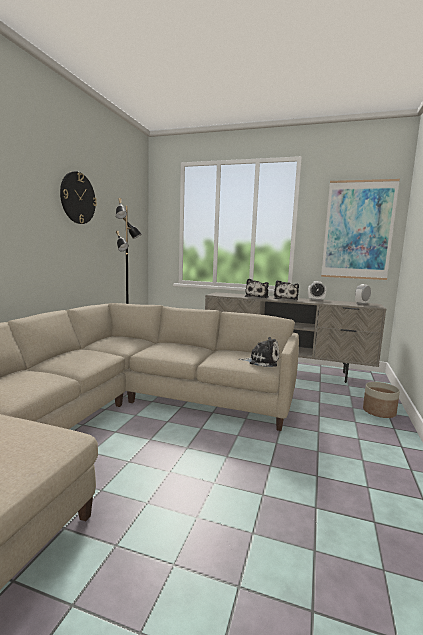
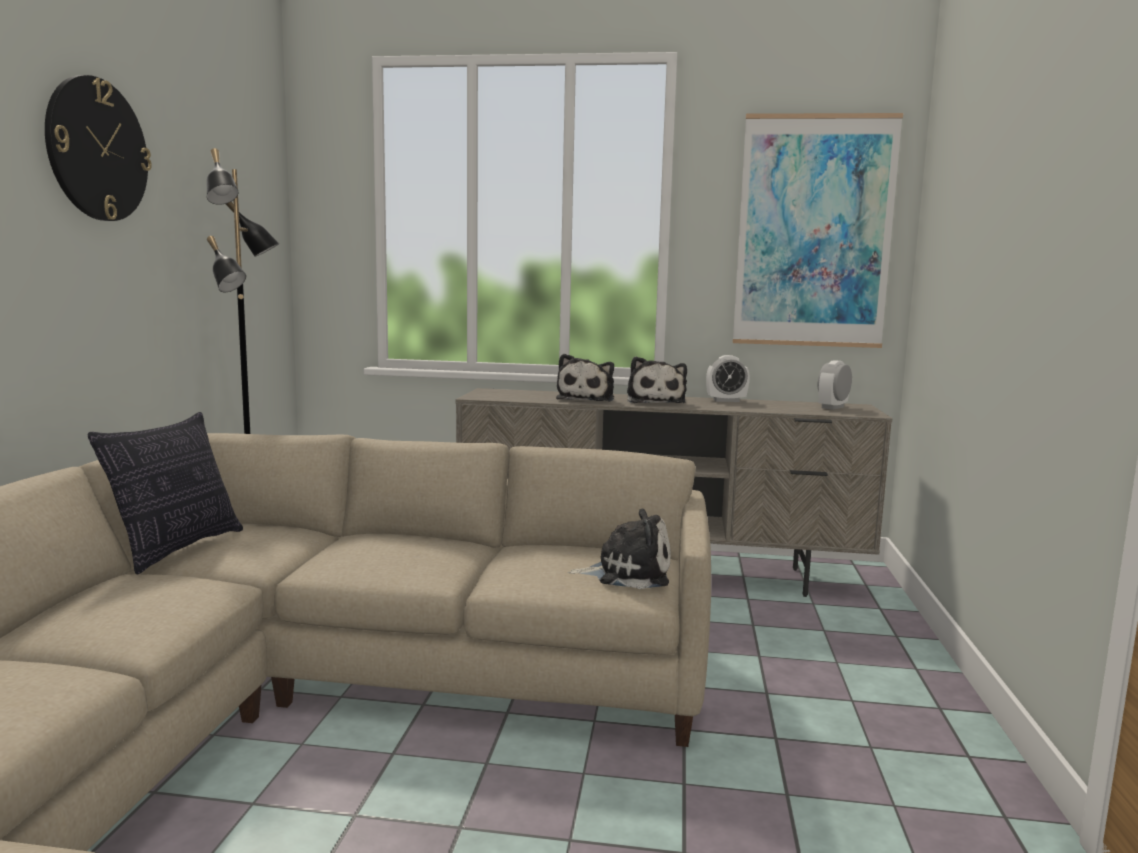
camera: 10 degrees left, 0 degrees up
(97, 342) = (177, 549): none -> pillow
(379, 412) = (897, 668): planter -> none

